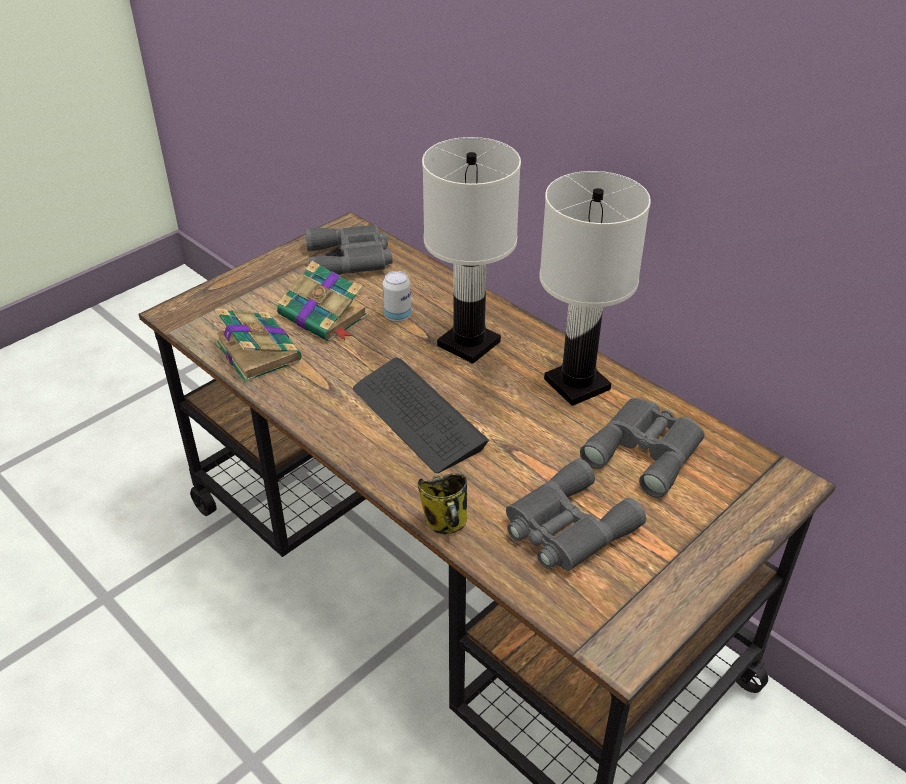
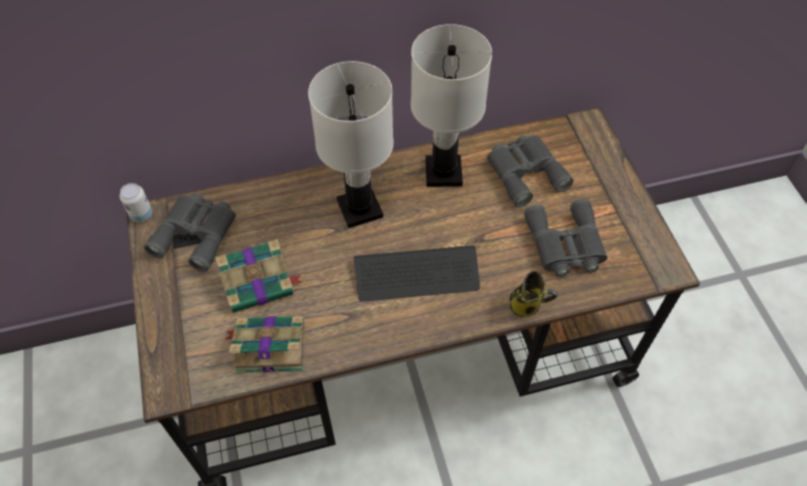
camera: 60 degrees left, 15 degrees up
(398, 316) = (295, 236): can -> can (141, 214)

